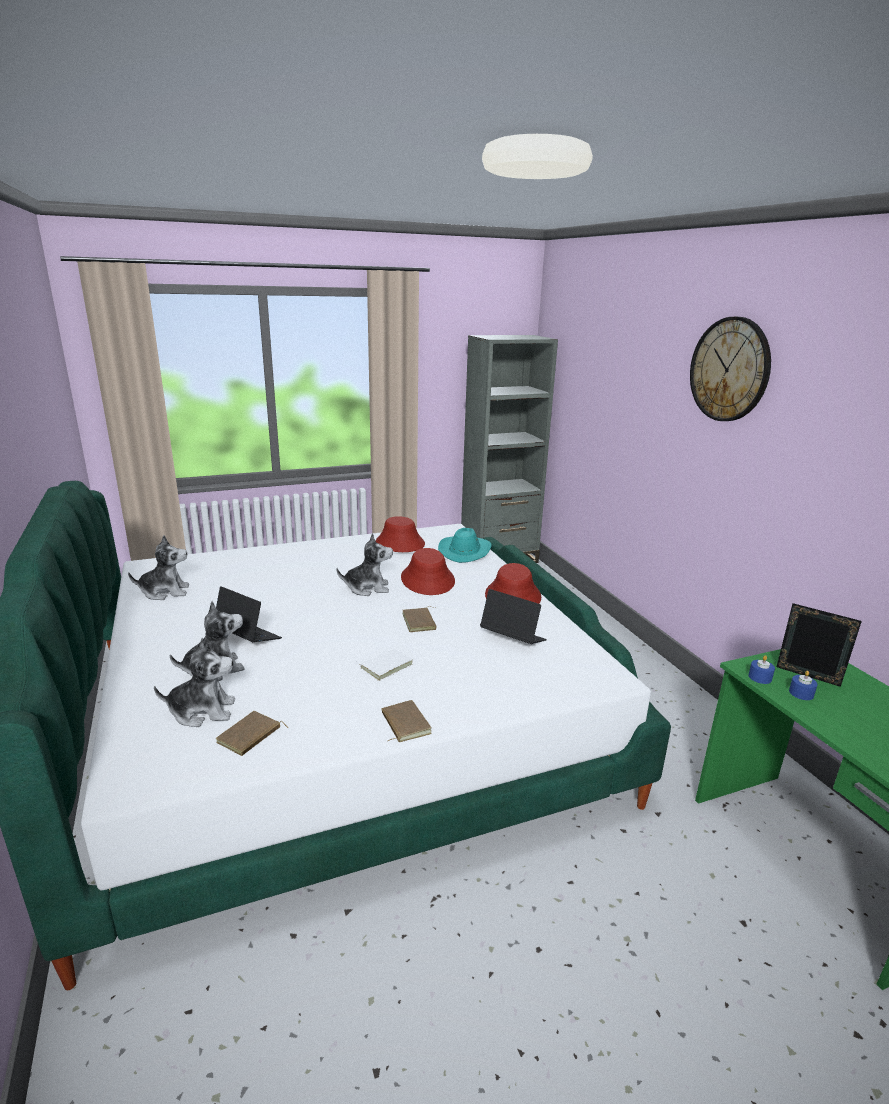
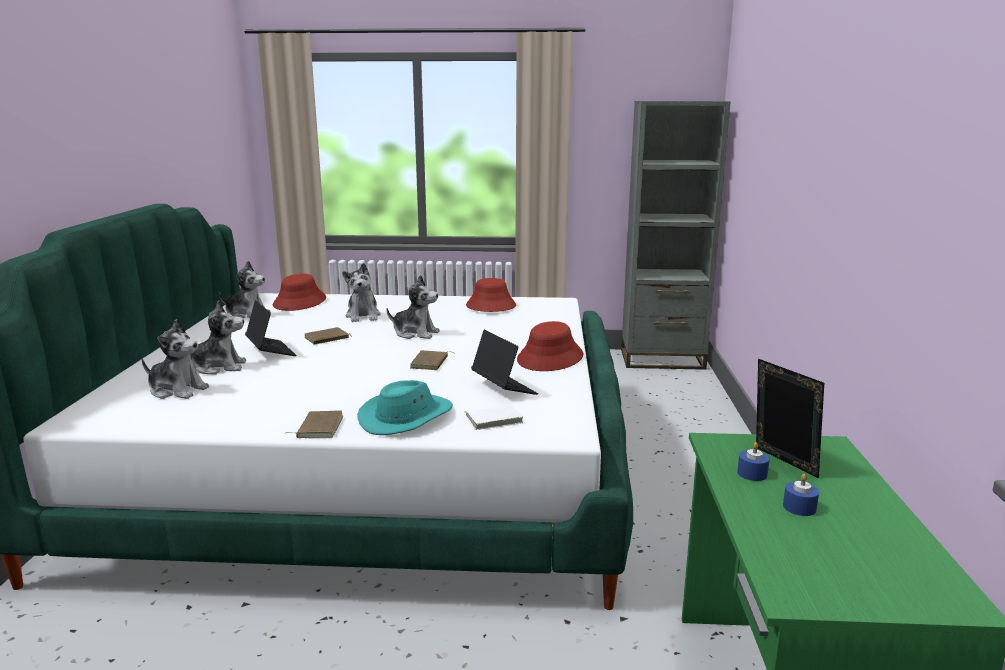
camera: 25 degrees right, 5 degrees down
(250, 736) = (190, 411): brown book -> brown book (327, 339)
(293, 574) = (363, 316): none -> plush toy
(385, 666) = (356, 387): white book -> white book (493, 419)
(428, 580) = (481, 335): red hat -> red hat (300, 302)
(465, 551) = (549, 318): turquoise hat -> turquoise hat (406, 417)
(729, 369) = (836, 105): wall clock -> none
(760, 677) = (718, 452): blue candle -> blue candle (799, 507)

